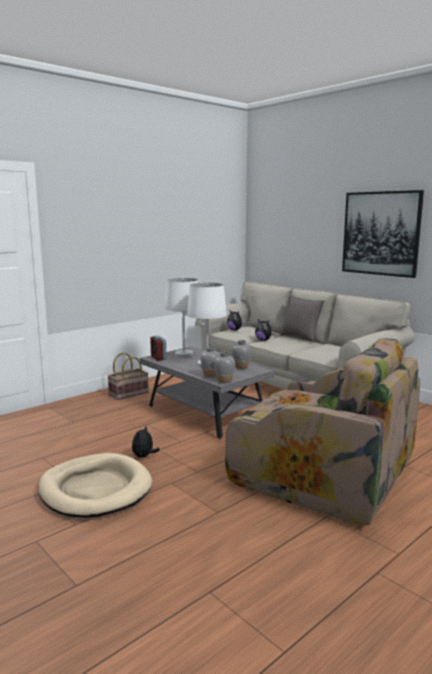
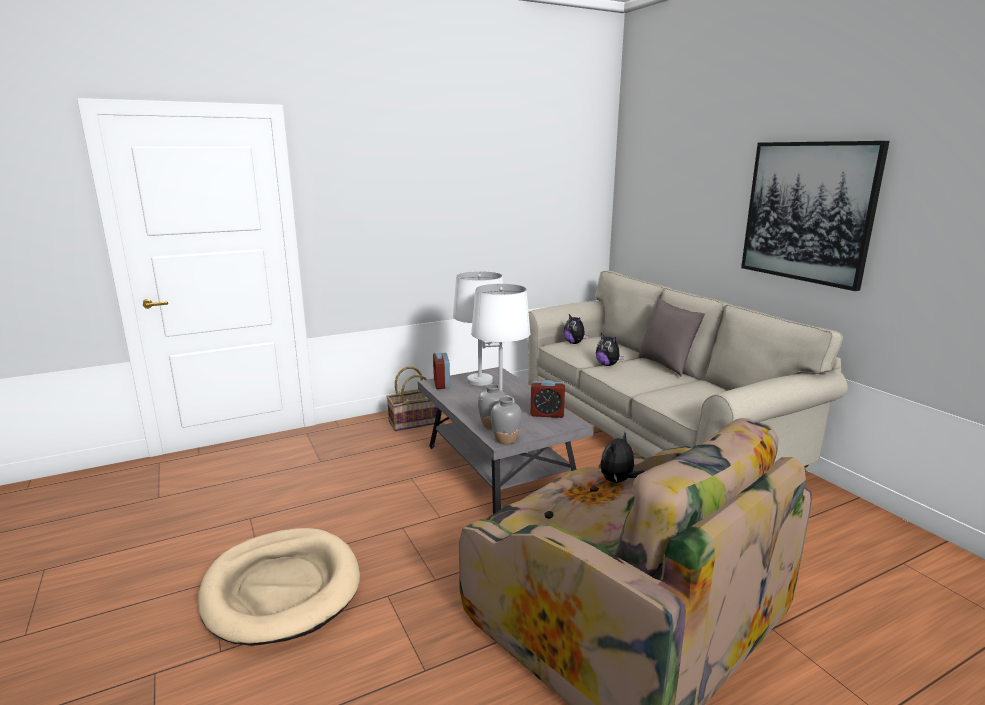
camera: 15 degrees right, 5 degrees up
(144, 456) = (376, 537): plush toy -> plush toy (618, 481)
(241, 367) = (547, 414): grey vase -> alarm clock

